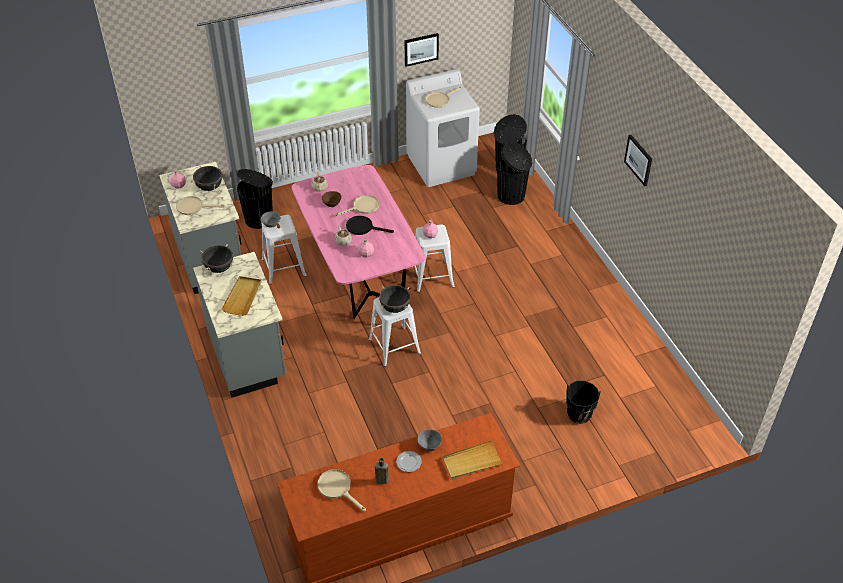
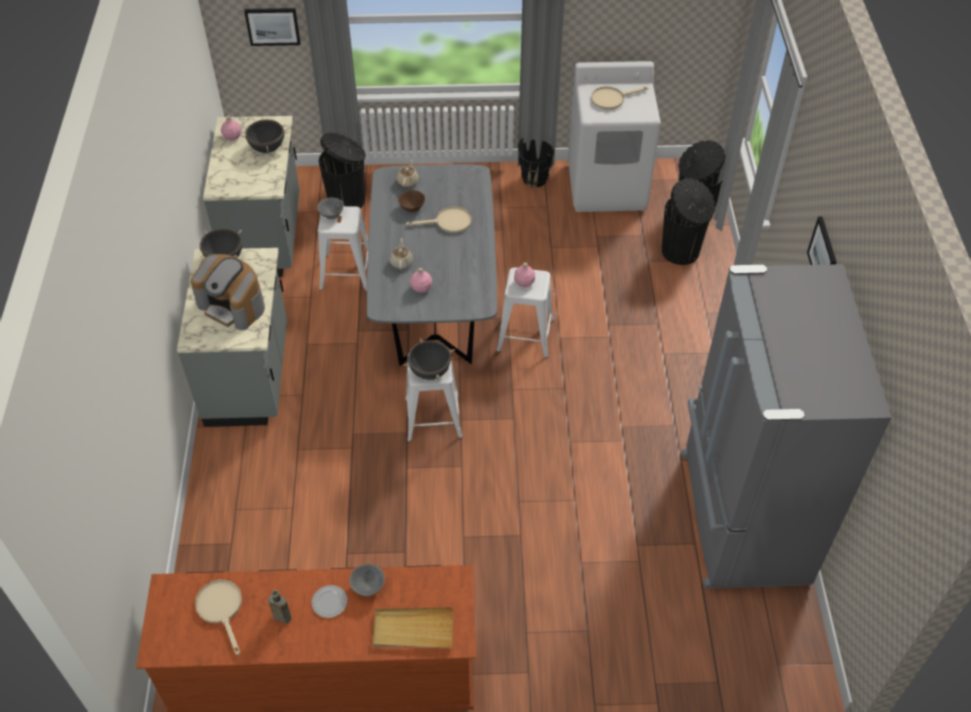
camera: 20 degrees right, 5 degrees up
(194, 207) = (236, 169): beige frying pan -> none
(243, 297) = (233, 306): beige tray -> coffee machine
(359, 273) = (435, 305): pink dining table -> grey dining table
(363, 227) = (436, 250): black frying pan -> none
(421, 49) = (602, 24): picture -> picture (273, 26)
(579, 414) = (633, 590): black bucket -> black bucket (535, 179)
(626, 351) = (740, 517): none -> grey fridge

